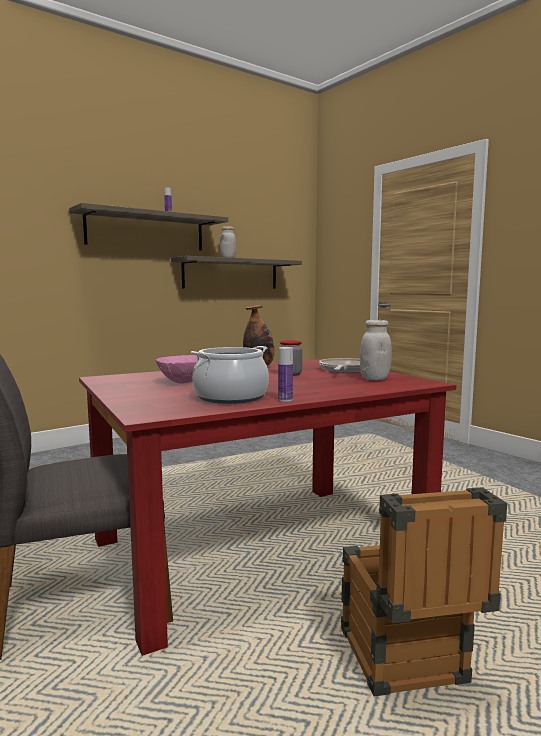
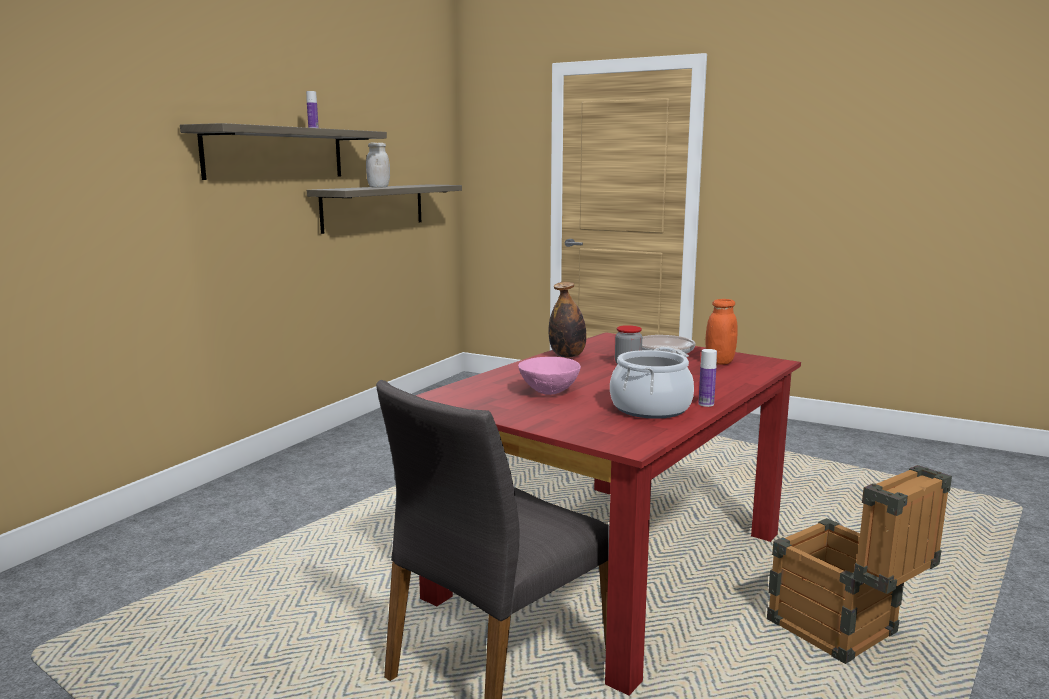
camera: 25 degrees left, 5 degrees up
(374, 379) = (719, 362): white jar -> orange jar

